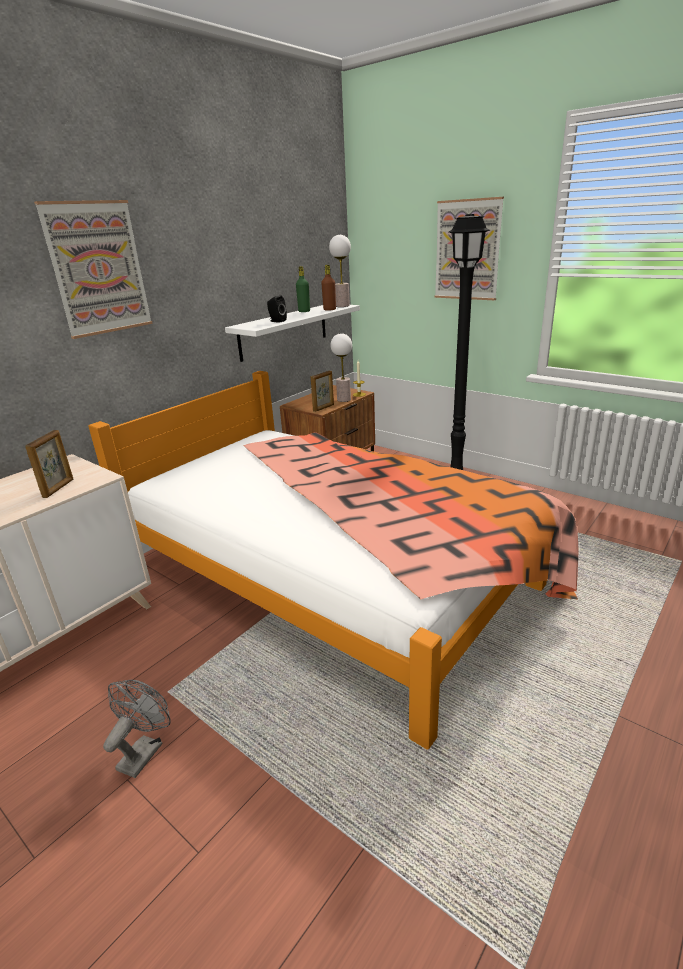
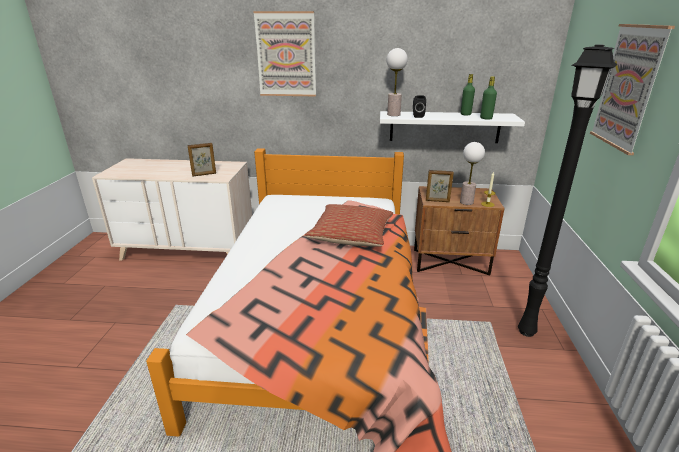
camera: 55 degrees right, 0 degrees up
(144, 750) = (134, 318): grey fan -> none
(325, 463) = (351, 235): none -> pillow
(329, 309) = (486, 118): brown bottle -> green bottle
(342, 306) = (508, 118): table lamp -> table lamp (393, 114)

